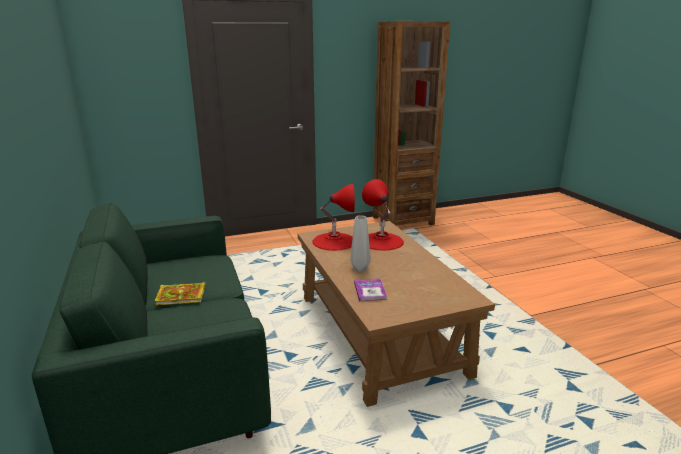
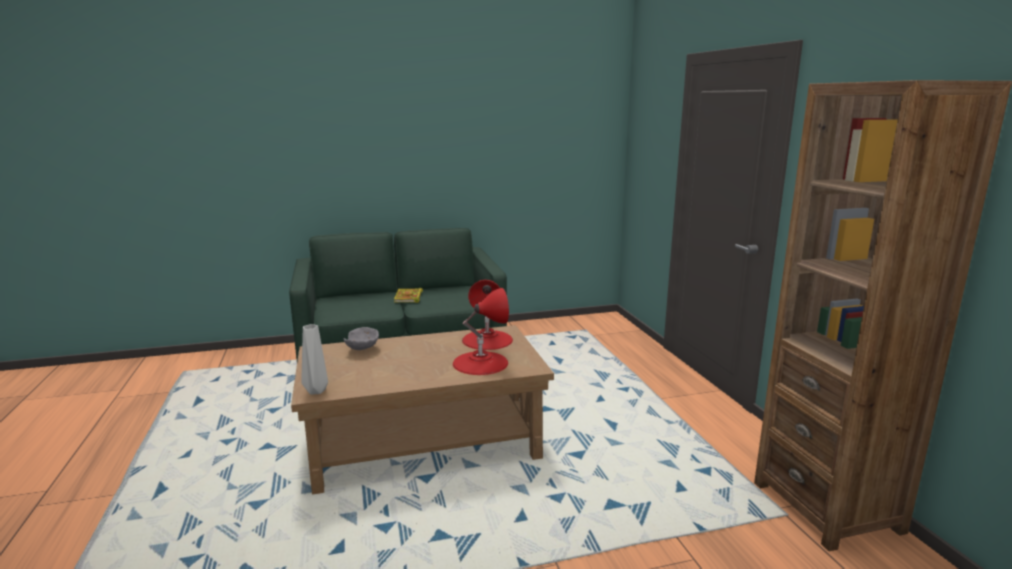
camera: 95 degrees right, 5 degrees down
(361, 269) = (411, 348): grey vase -> grey vase (316, 391)
(370, 291) = (363, 350): book -> grey bowl

